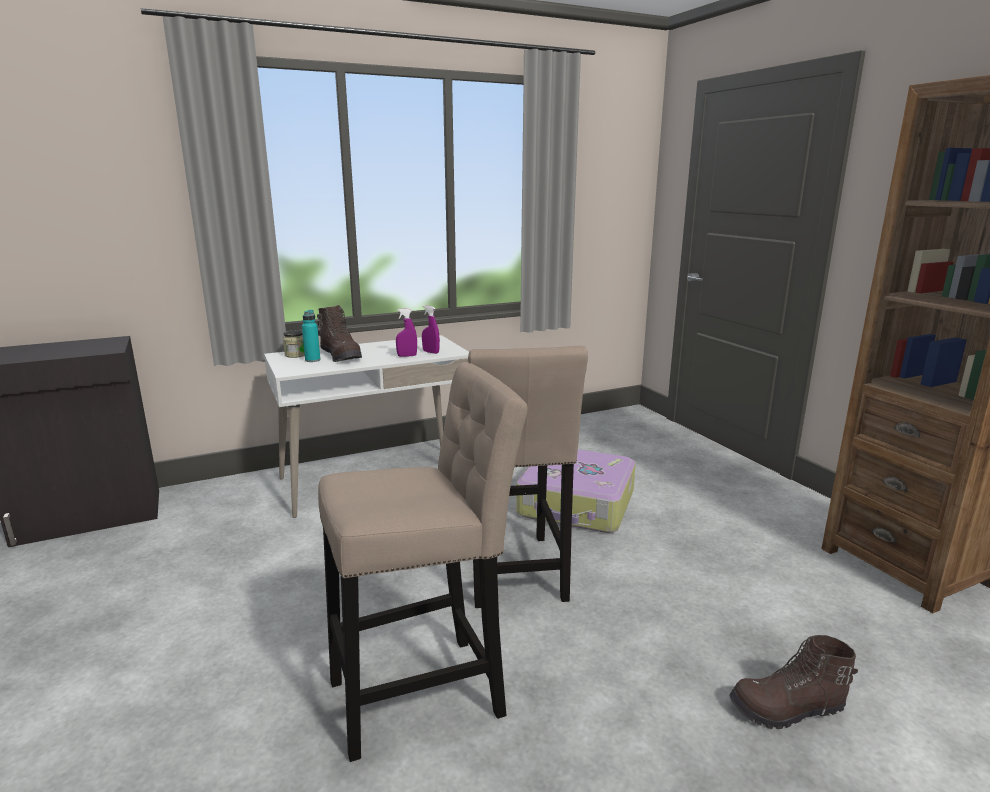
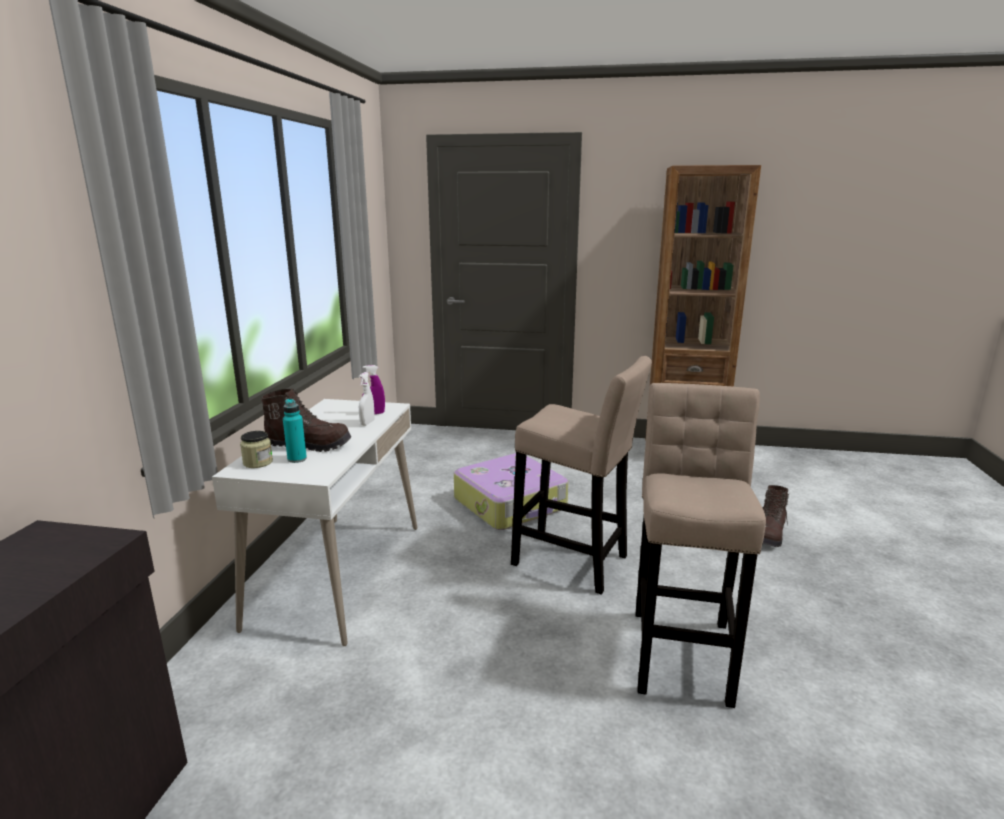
camera: 55 degrees left, 0 degrees up
(407, 356) = (367, 423): purple spray bottle -> white spray bottle

